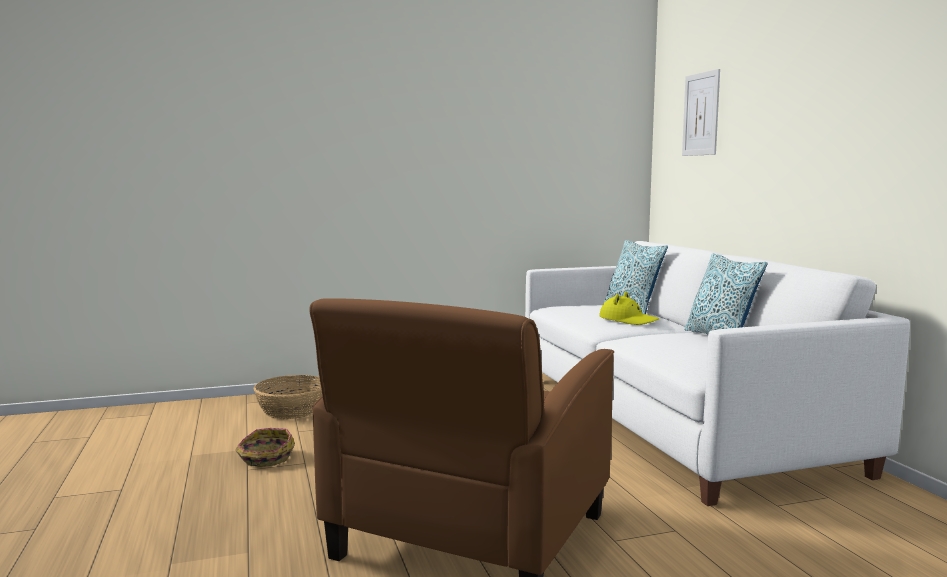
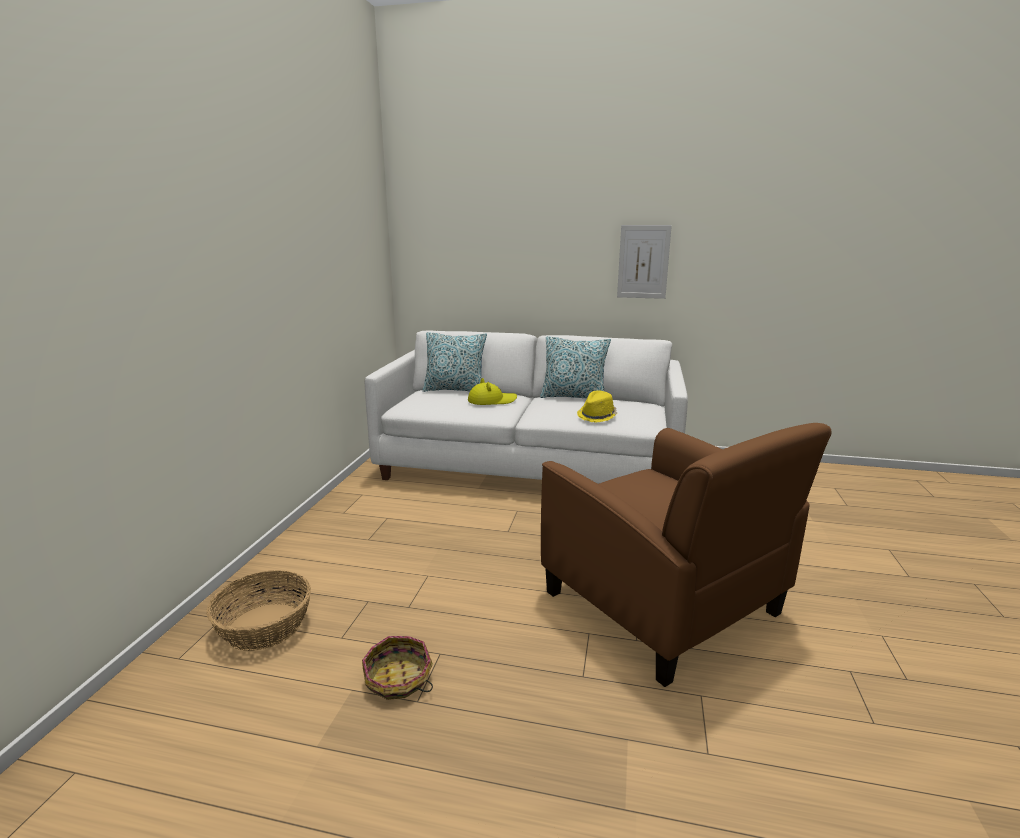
camera: 60 degrees left, 10 degrees up
(675, 352) = (597, 416): none -> yellow hat
(701, 114) = (460, 218): picture -> picture (643, 262)

